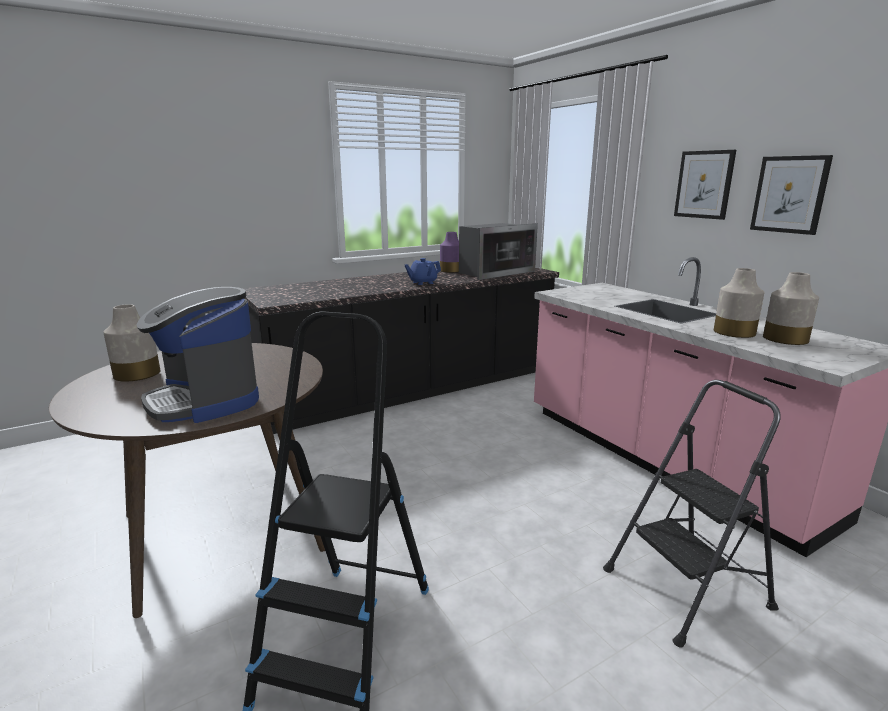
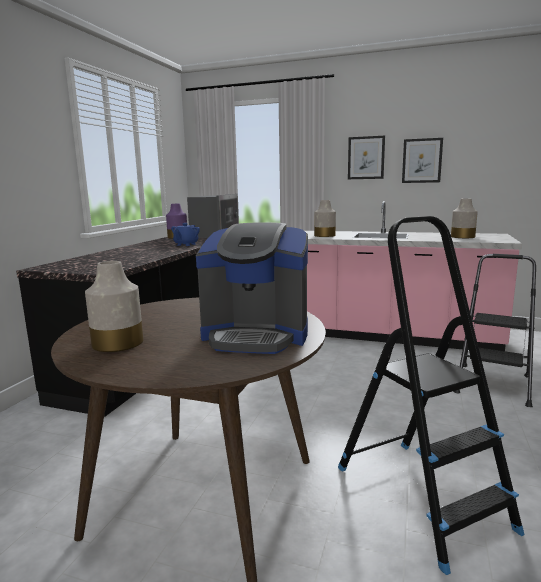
camera: 40 degrees left, 5 degrees down
(734, 332) = (438, 237): beige vase -> beige vase (324, 235)

